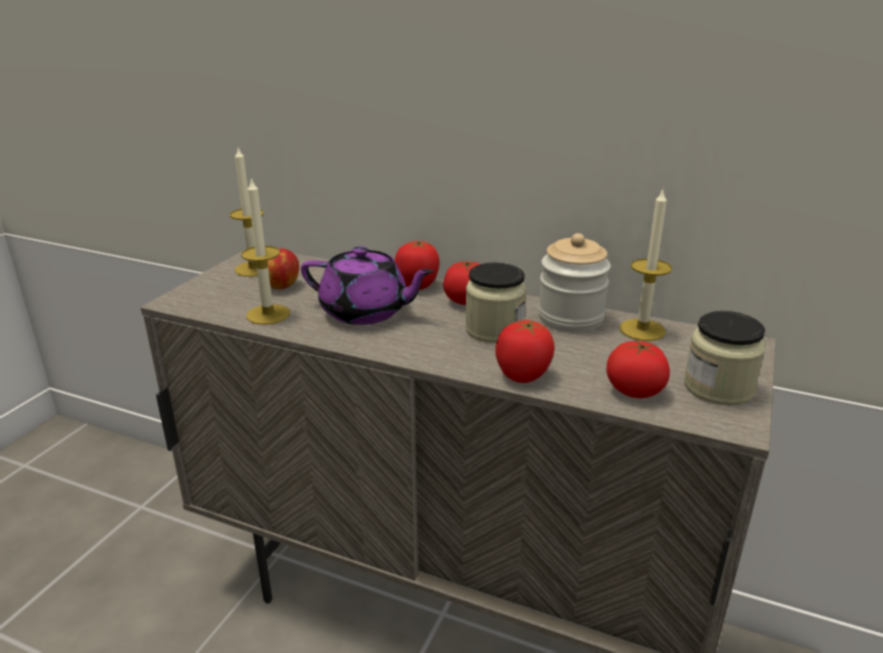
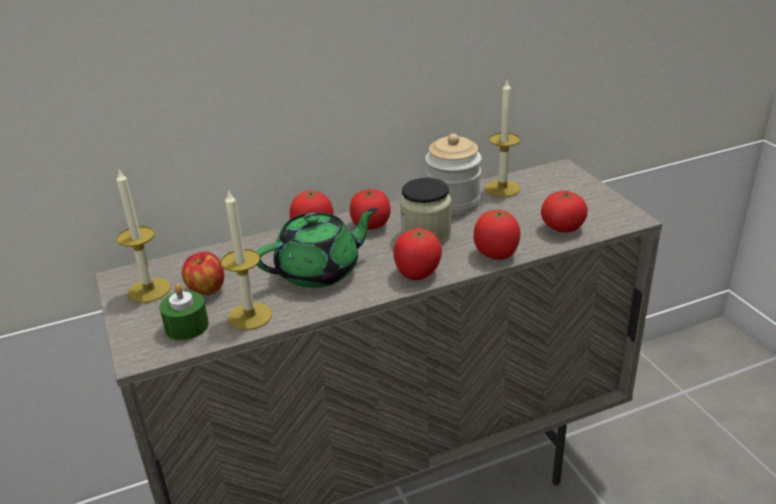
camera: 45 degrees left, 5 degrees up
(227, 299) = (186, 326): none -> green candle
(366, 312) = (320, 271): purple teapot -> green teapot
(427, 352) = (417, 273): none -> tomato
(718, 387) = (592, 202): jar -> none

